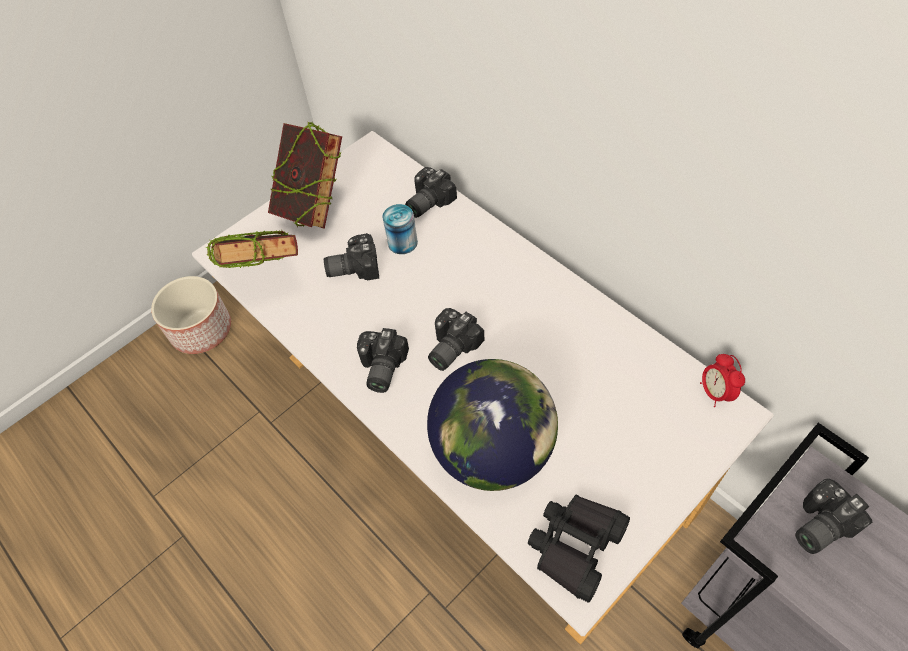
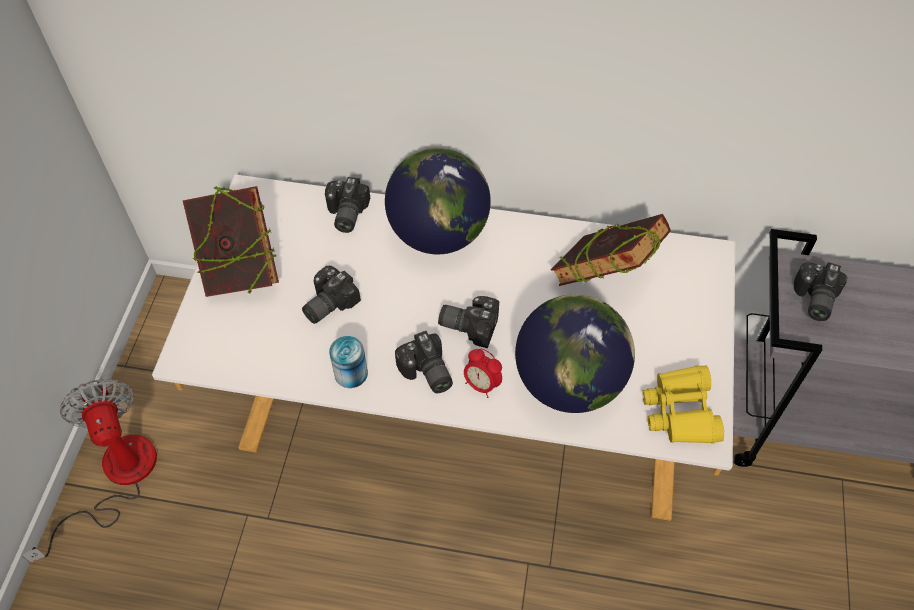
camera: 40 degrees left, 0 degrees up
(200, 330) = (116, 478): planter -> fan
(265, 278) = (251, 357): book -> book (604, 279)
(402, 242) = (354, 260): can -> can (351, 373)
(449, 347) = (469, 324): camera -> camera turned 105 degrees clockwise
(489, 256) = (439, 233): none -> globe
(575, 545) = (680, 411): black binoculars -> yellow binoculars
(715, 392) = (687, 247): alarm clock -> alarm clock (482, 384)

